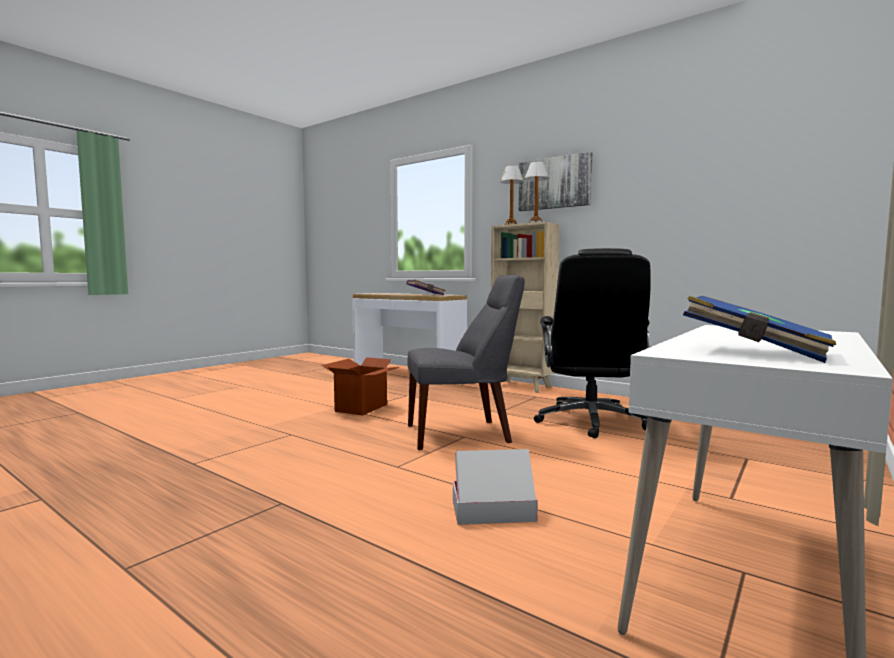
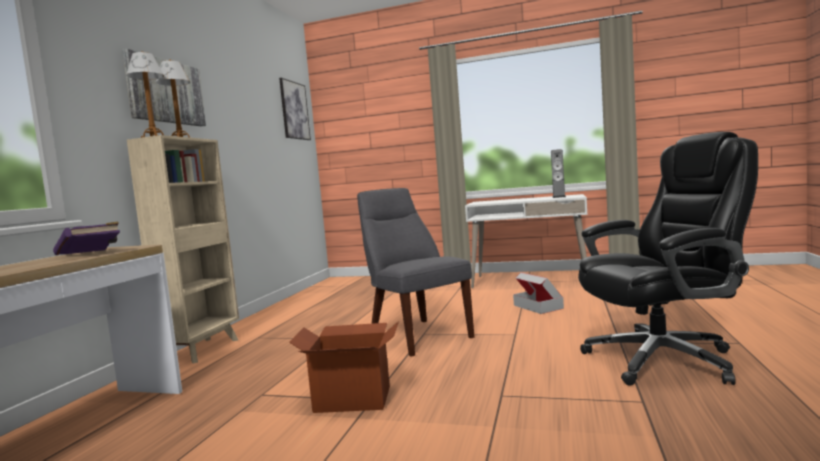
camera: 110 degrees left, 0 degrees up
(591, 422) = (349, 313): black office chair -> black office chair (663, 359)
(755, 352) = (559, 197): blue book -> speaker
(812, 140) = (294, 110): none -> picture

